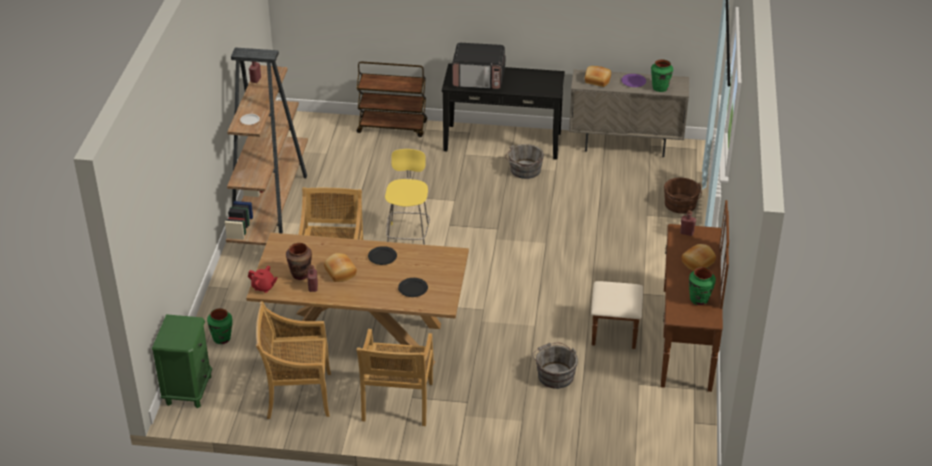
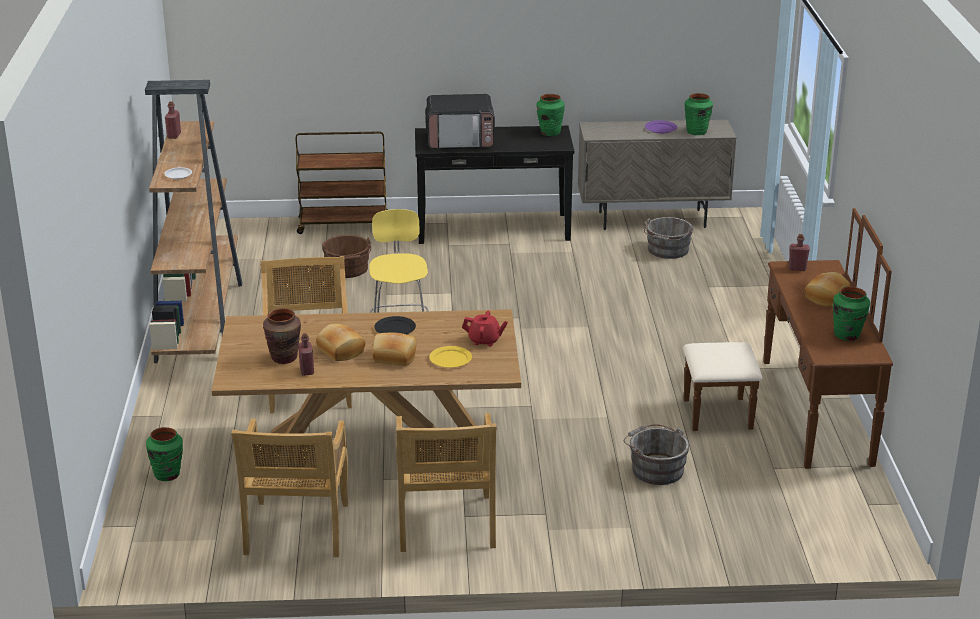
camera: 10 degrees left, 10 degrees down
(188, 390) = (131, 541): green nightstand -> none
(263, 287) = (234, 376): red teapot -> red teapot (484, 341)
(297, 395) = (297, 531): beige chair -> beige chair turned 75 degrees counterclockwise
(413, 288) = (450, 359): black plate -> yellow plate
(524, 171) = (532, 255): grey bucket -> grey bucket (667, 251)
(548, 77) = (550, 132): none -> green vase
(597, 81) = (614, 131): bread -> bread (394, 357)
(680, 205) = (747, 273): brown bucket -> brown bucket (347, 270)

